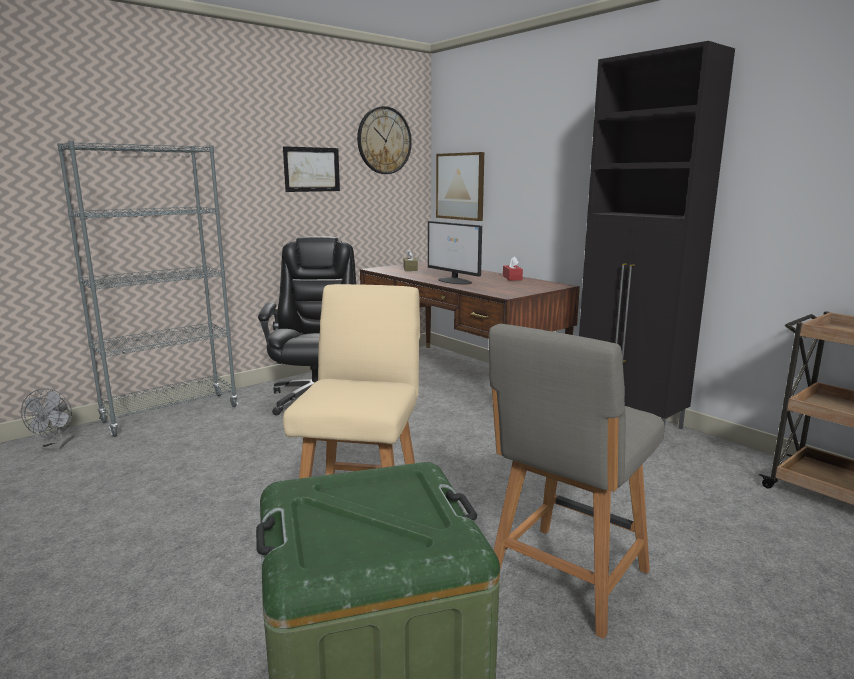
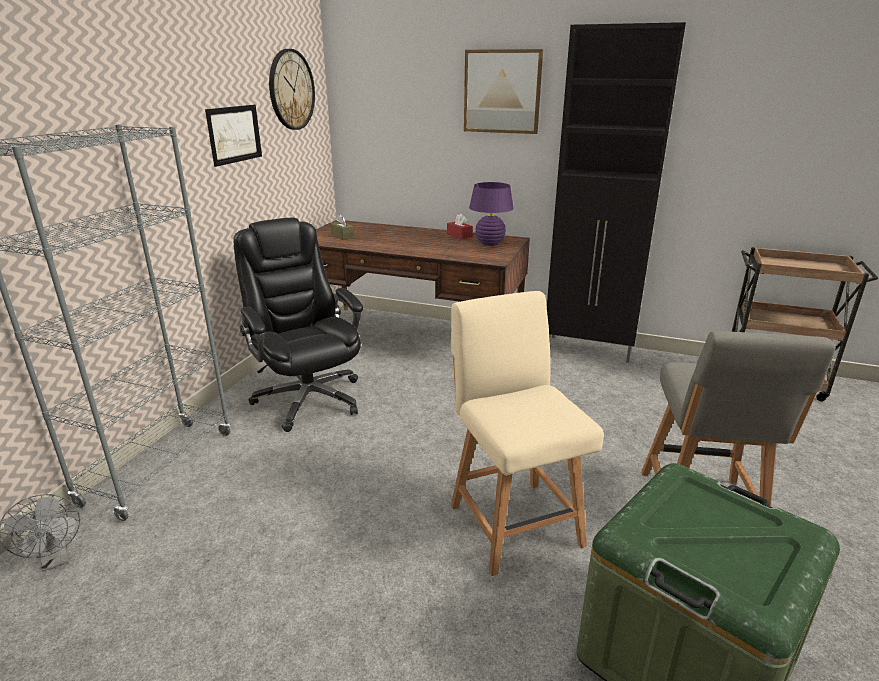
camera: 30 degrees left, 10 degrees up
(455, 281) = (417, 247): monitor -> none
(460, 186) = (374, 138): picture -> picture (502, 92)
(528, 285) = (490, 243): none -> purple table lamp

